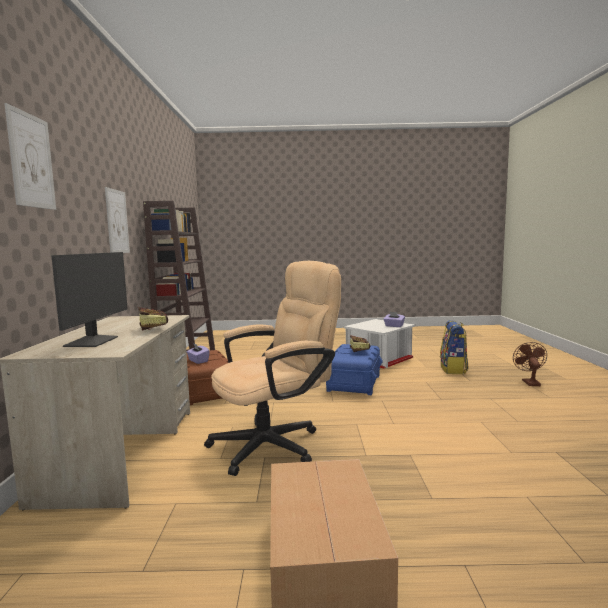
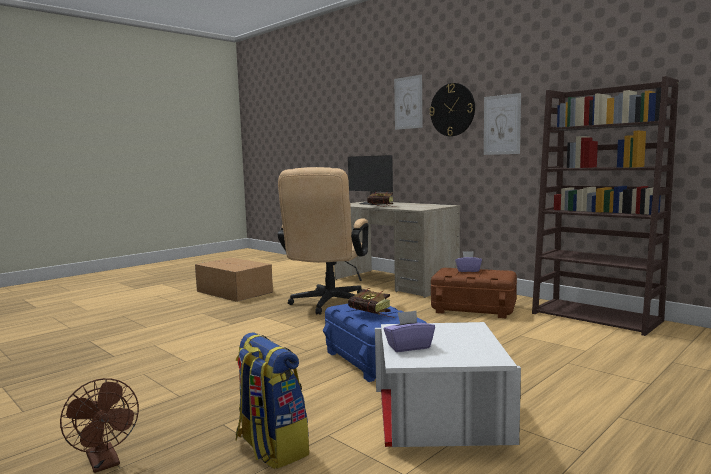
camera: 135 degrees right, 0 degrees up
(82, 192) = (452, 109): none -> wall clock

